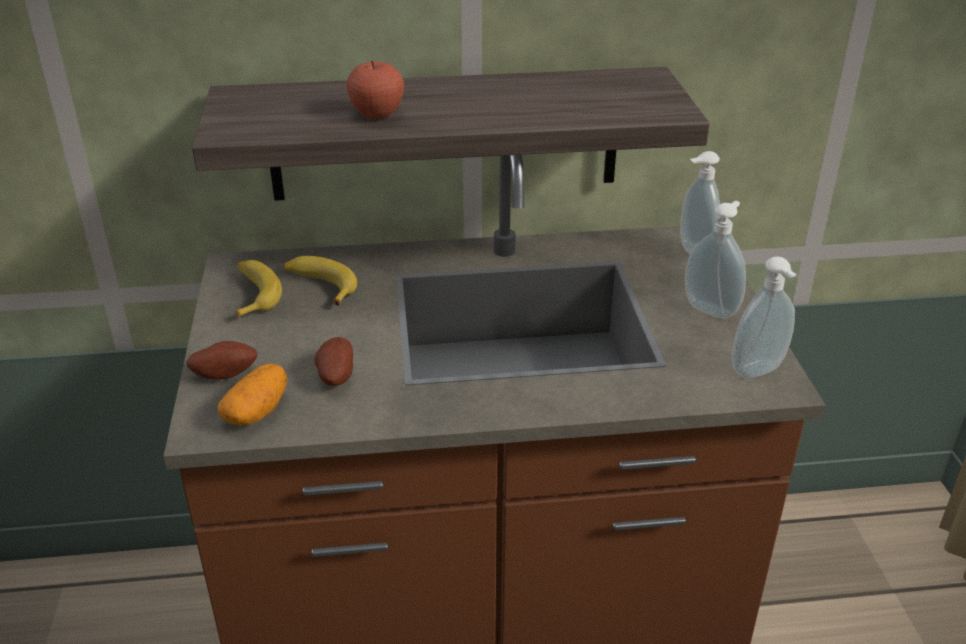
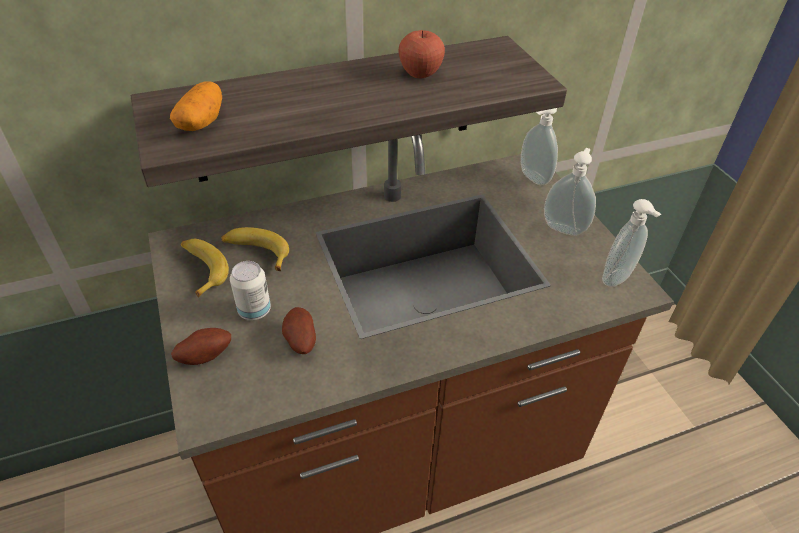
camera: 15 degrees left, 10 degrees up
(257, 411) = (246, 389): potato -> potato (201, 122)
(295, 341) = (254, 310): none -> can
(377, 114) = (296, 110): apple -> apple (420, 73)

